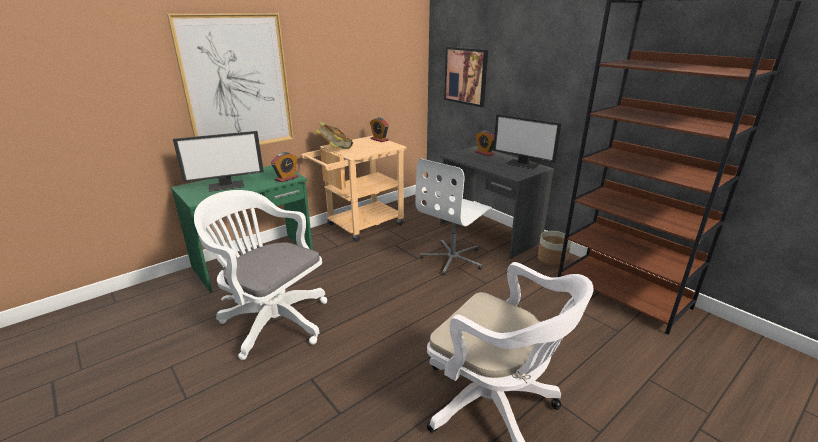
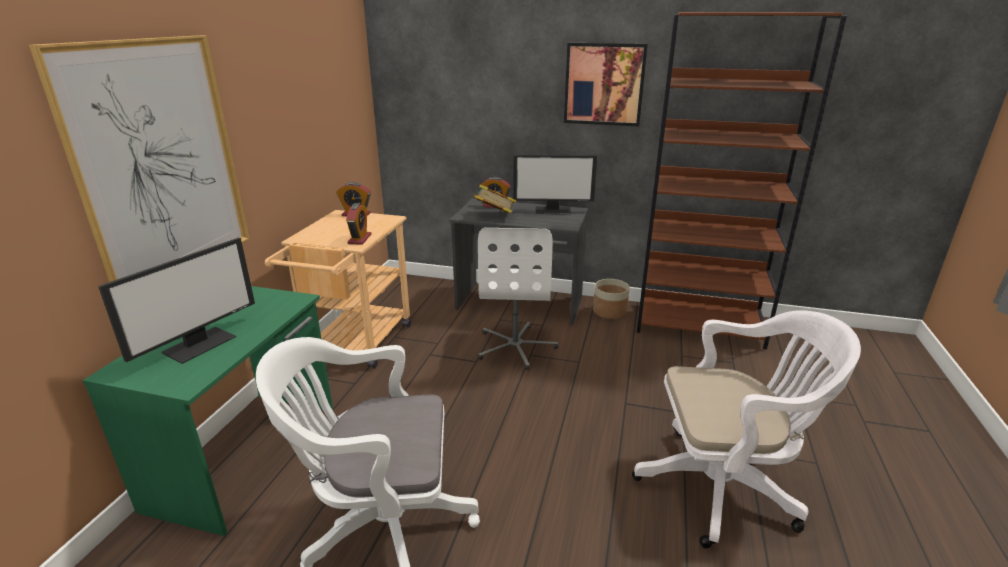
camera: 35 degrees left, 0 degrees up
(286, 178) = (288, 303): alarm clock -> alarm clock (359, 239)
(335, 149) = (314, 241): book -> book (494, 216)
(466, 76) = (443, 110): picture -> picture (604, 84)

